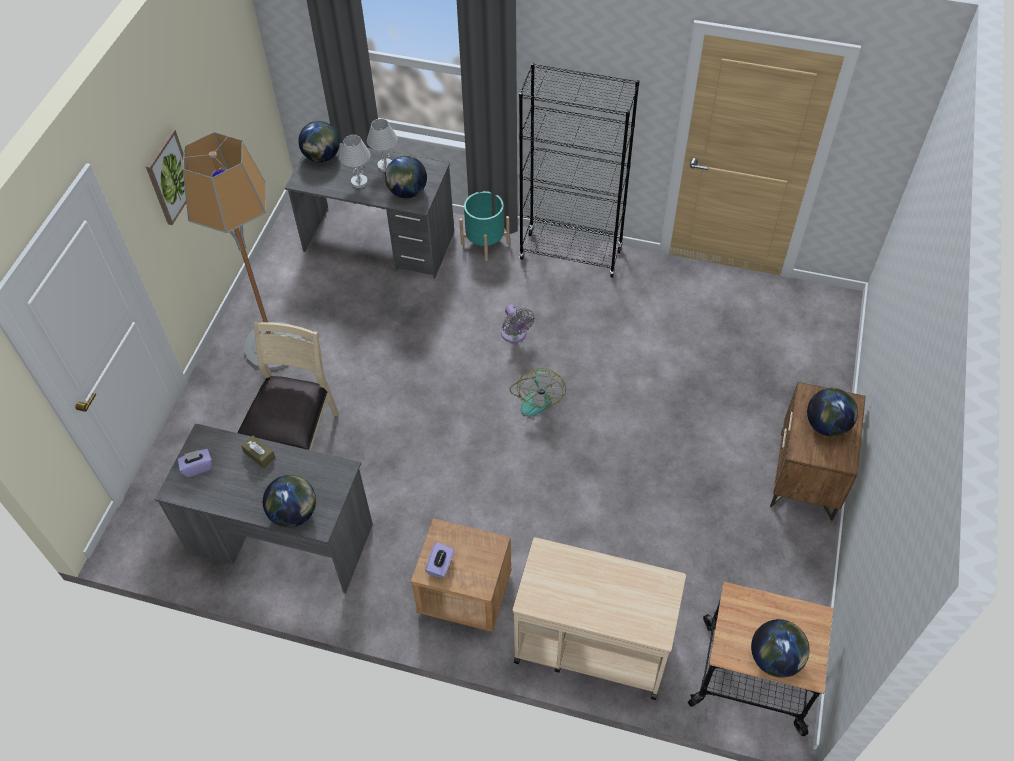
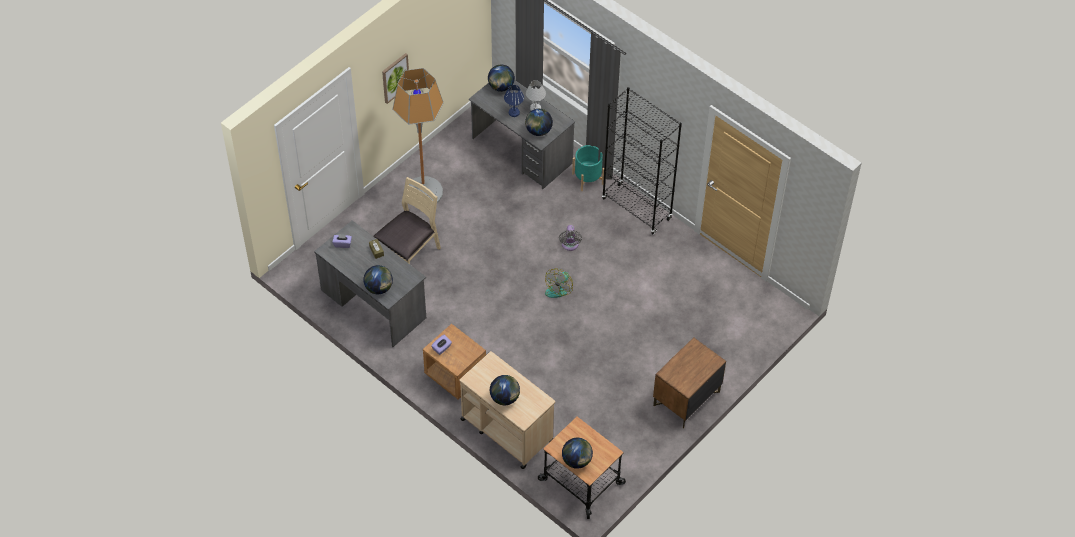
camera: 25 degrees right, 0 degrees up
(359, 182) = (514, 112): white table lamp -> blue table lamp
(827, 425) = (691, 366): globe -> globe (505, 398)

